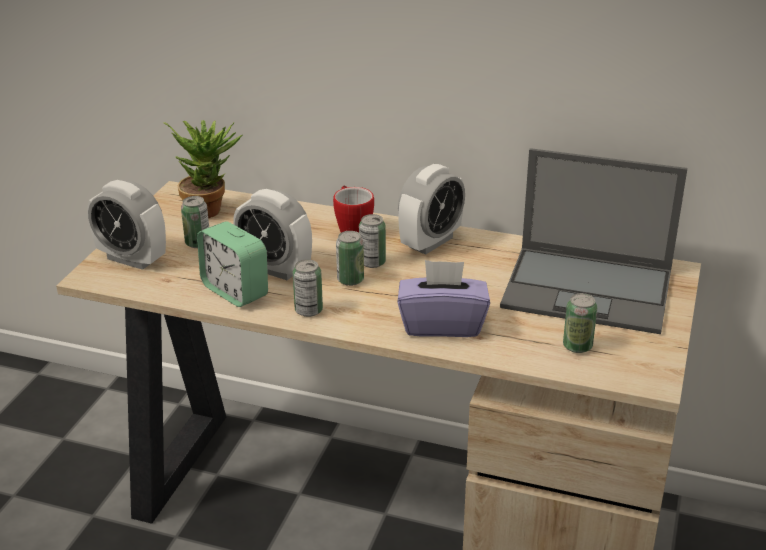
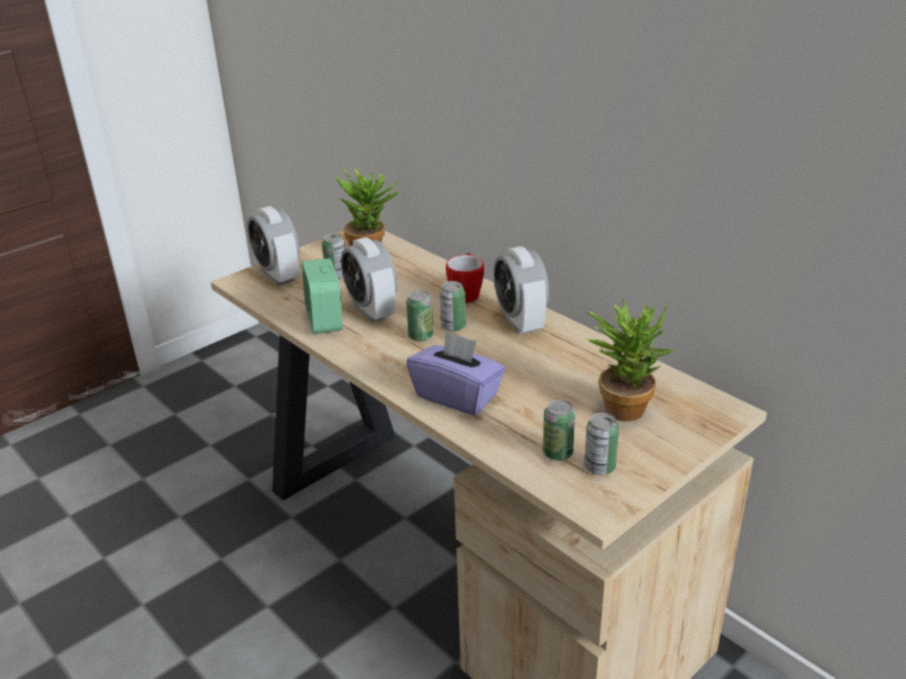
camera: 30 degrees right, 0 degrees up
(308, 310) = (363, 352): can -> can (599, 467)
(430, 242) = (520, 322): alarm clock -> alarm clock turned 90 degrees clockwise
(589, 289) = (623, 405): laptop -> potted plant

